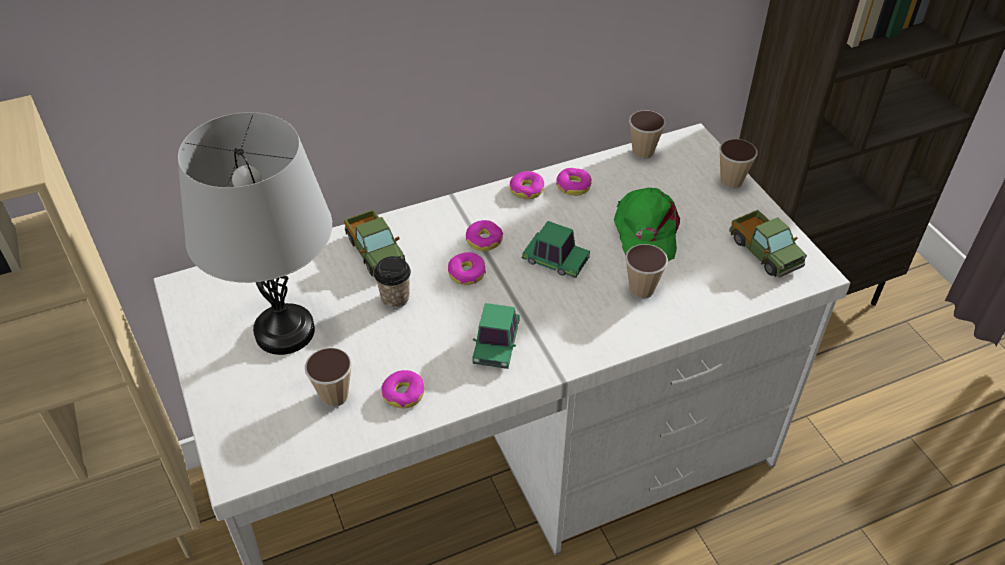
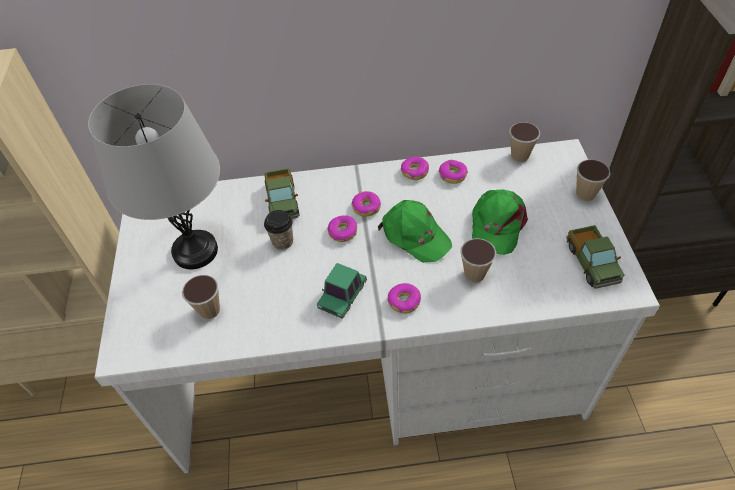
camera: 20 degrees right, 5 degrees up
(404, 393) = (259, 320): donut -> donut (404, 301)
(555, 261) = (414, 235): toy car -> green cap

